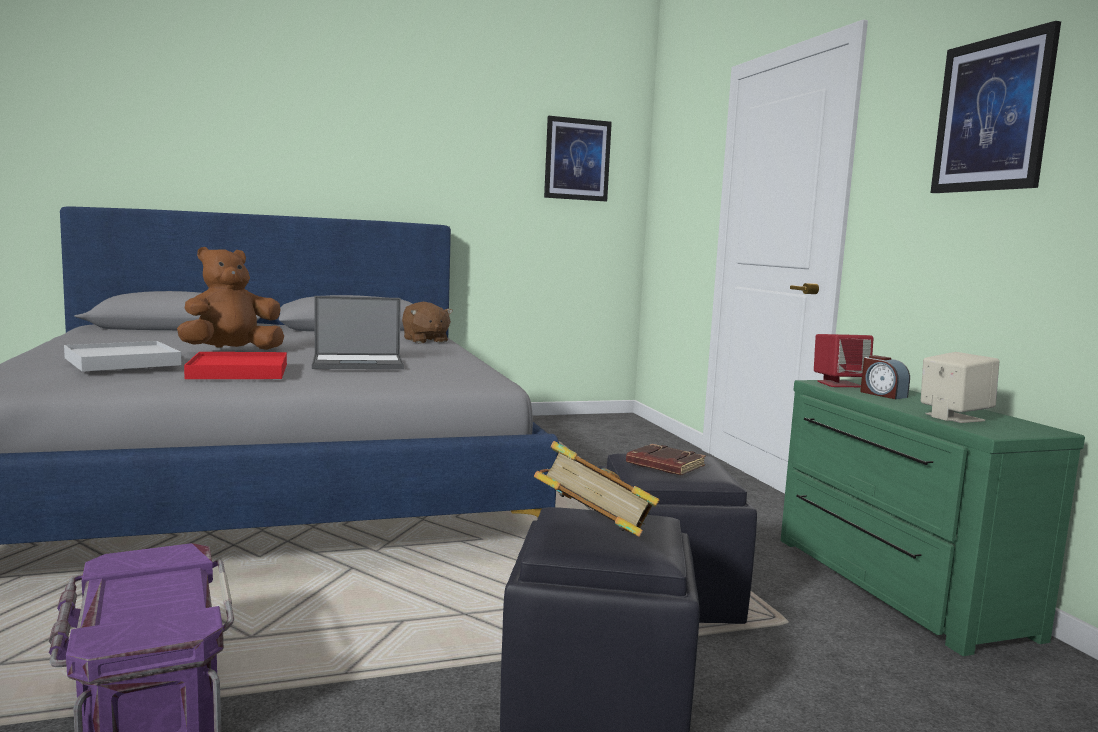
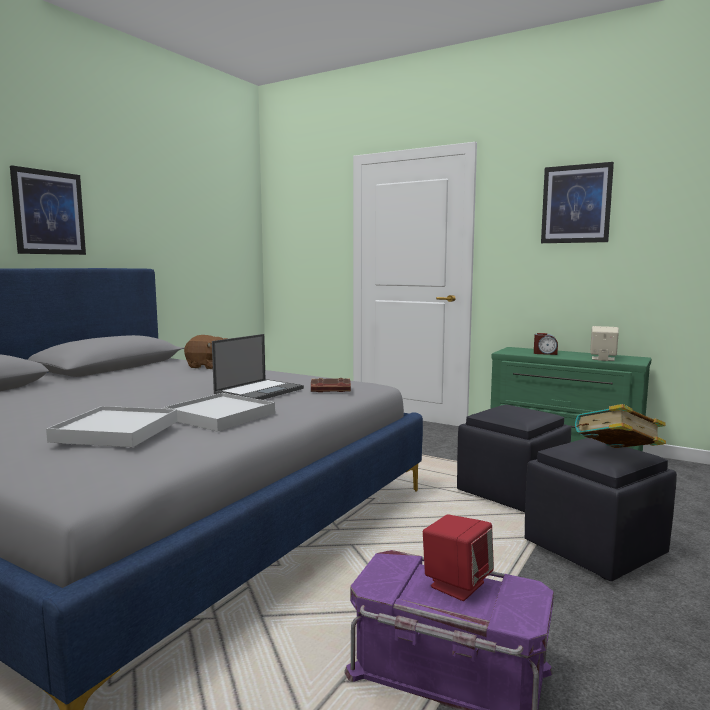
camera: 40 degrees left, 0 degrees up
(231, 351) = (131, 403): brown plush toy -> none
(239, 371) = (220, 416): red tray -> white tray
(577, 159) = (222, 212): picture -> picture (49, 212)
(663, 466) = (516, 414): brown book -> brown book (330, 389)
(839, 384) = (513, 351): red speaker -> red speaker (457, 584)

